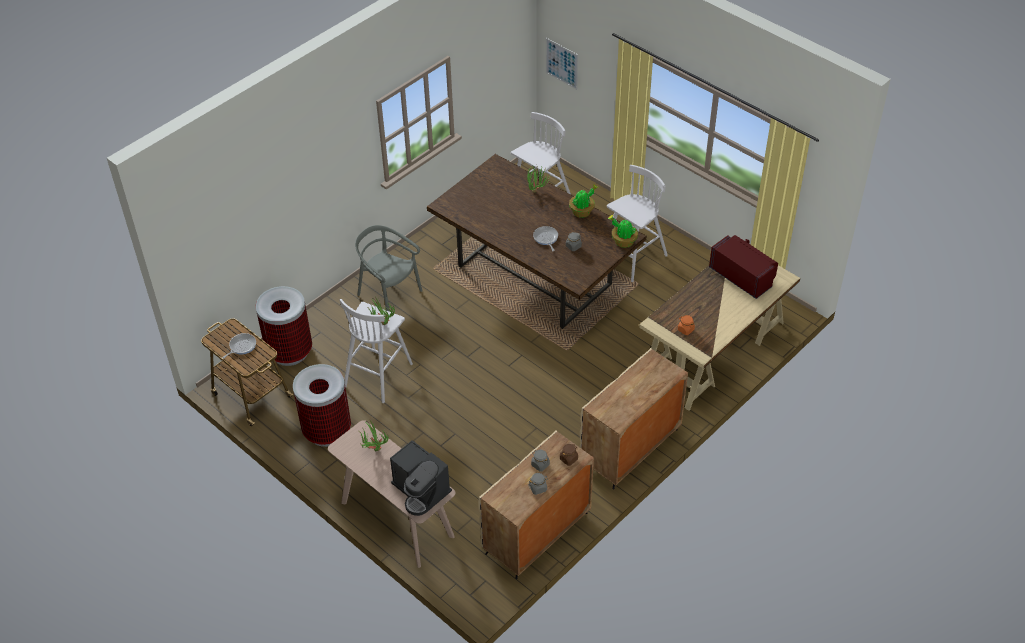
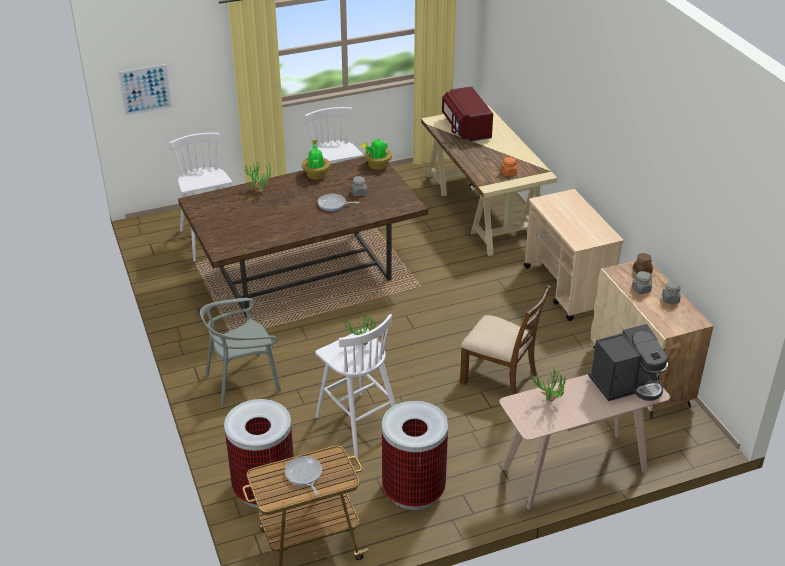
camera: 65 degrees left, 10 degrees down
(478, 440) = (500, 378): none -> brown chair
(630, 448) = (567, 288): beige cabinet -> beige cart
(743, 276) = (465, 128): red microwave -> red microwave turned 90 degrees counterclockwise

